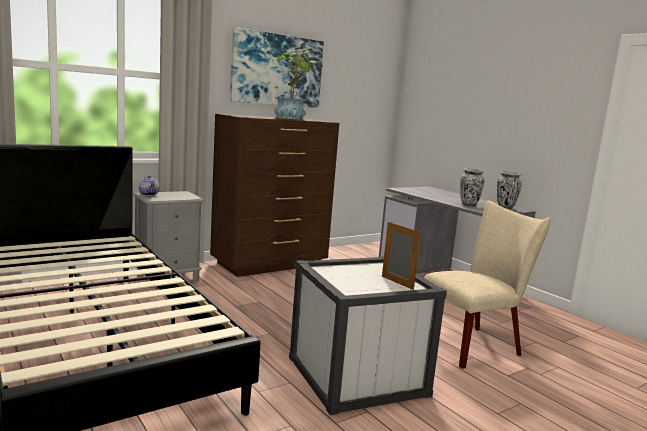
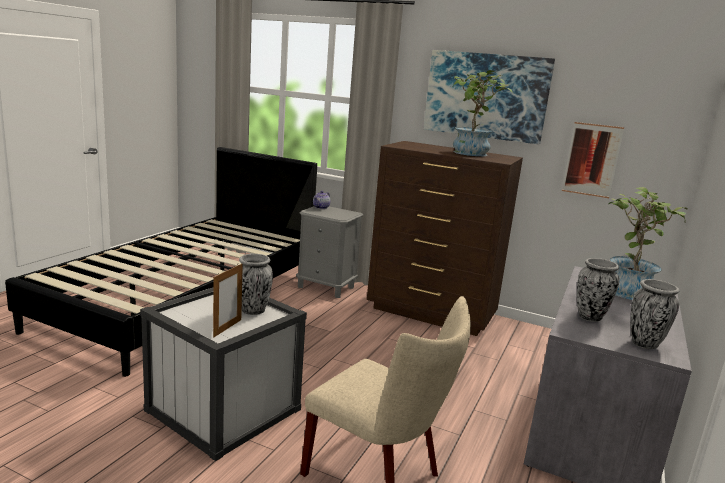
camera: 60 degrees right, 5 degrees up
(346, 116) = (592, 160): none -> picture
(365, 269) = (253, 310): none -> vase
(430, 191) = (628, 289): none -> potted plant

